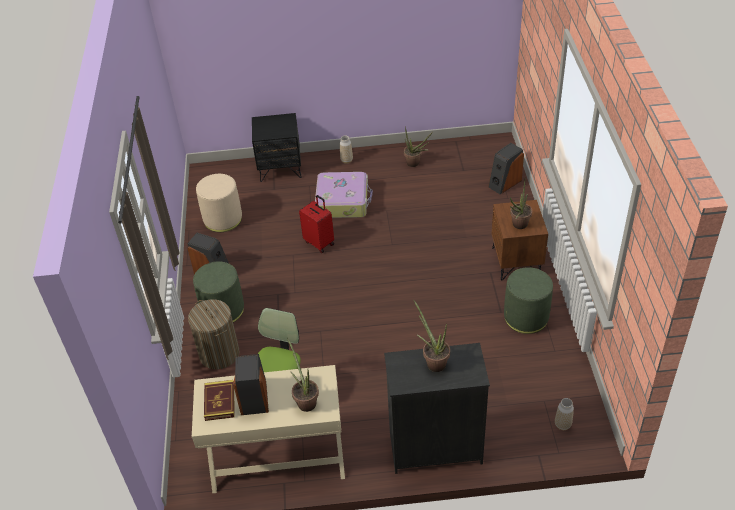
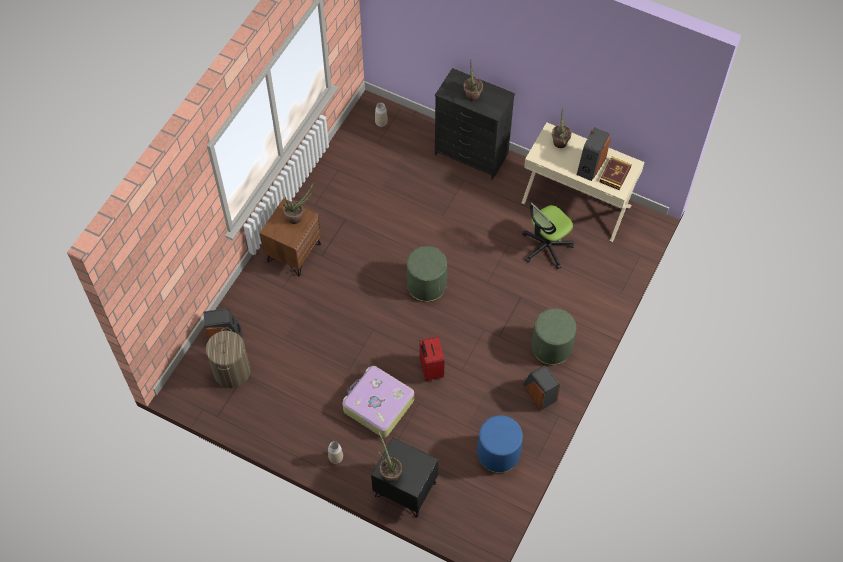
camera: 150 degrees left, 15 degrees up
(219, 354) = (575, 307): laundry basket -> laundry basket (232, 371)
(223, 219) = (498, 453): beige ottoman -> blue ottoman
(415, 164) = (278, 410): potted plant -> potted plant (389, 471)
(526, 317) = (332, 204): green ottoman -> green ottoman (426, 285)

